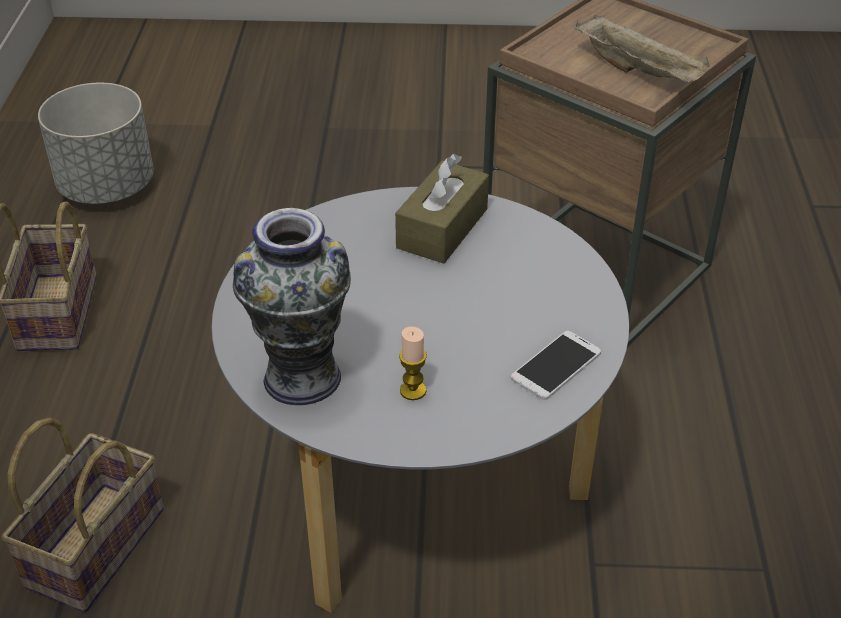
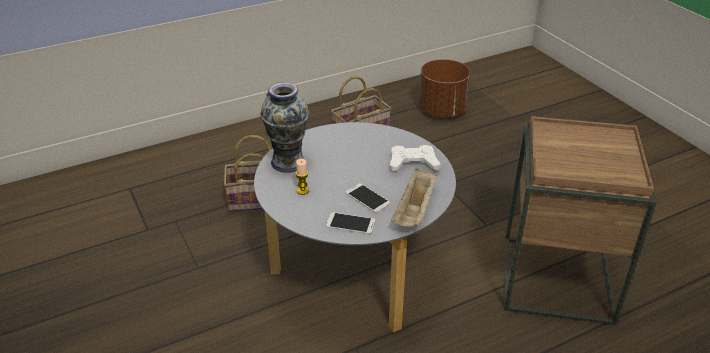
camera: 60 degrees right, 5 degrees down
(107, 187) = (442, 110): grey planter -> brown planter
(442, 228) = (413, 163): brown tissue box -> white game controller
(500, 318) = (367, 198): none -> phone
(640, 72) = (571, 163): beige tray -> beige tray (415, 210)

